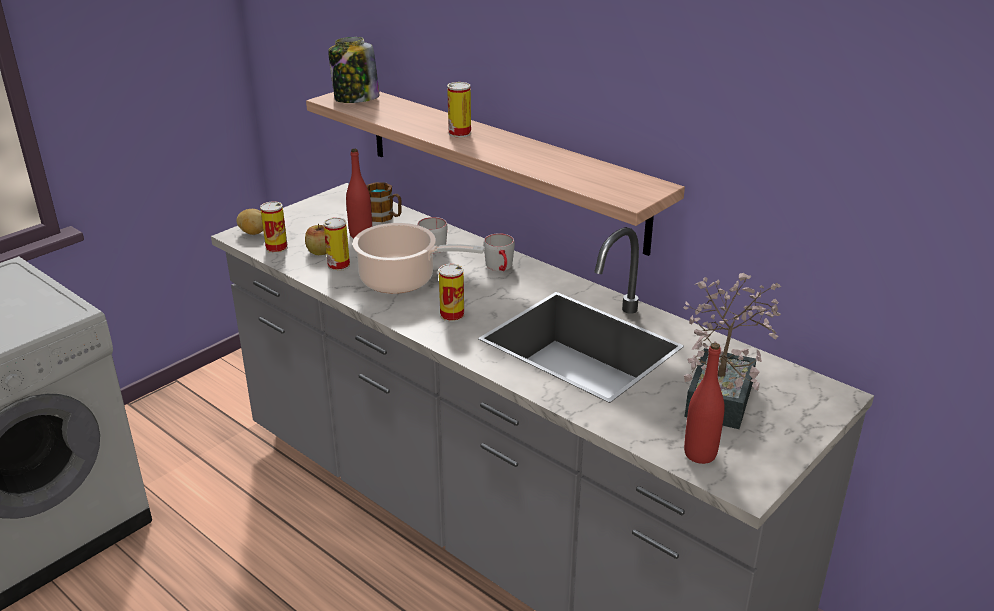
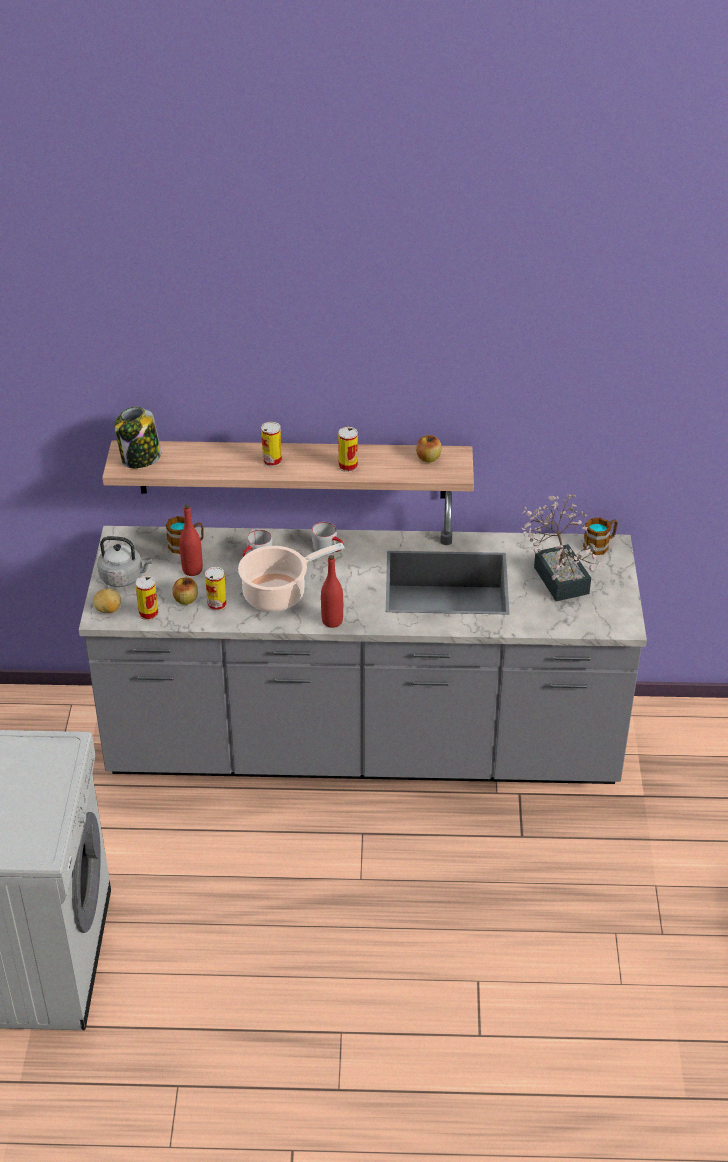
camera: 40 degrees left, 10 degrees up
(301, 218) = (124, 578): none -> grey kettle
(452, 315) = (348, 603): can -> can (348, 466)
(618, 179) = (428, 458): none -> apple
(700, 454) = (586, 620): red bottle -> red bottle (332, 621)
(816, 388) = (600, 545): none -> mug

